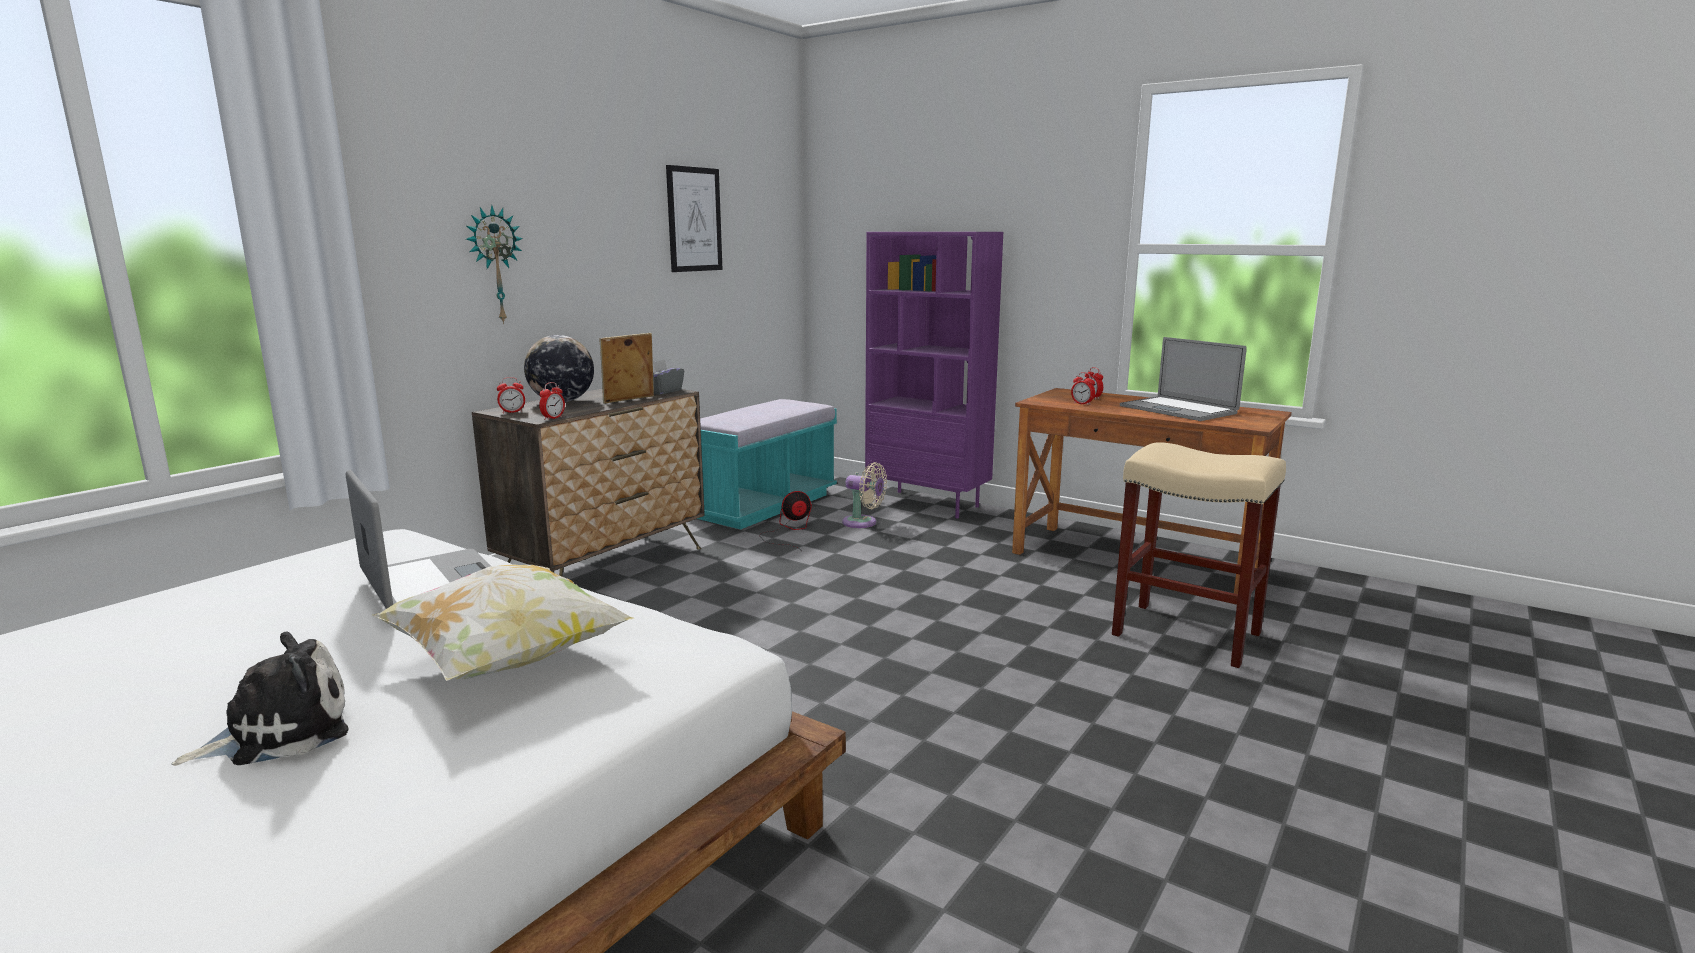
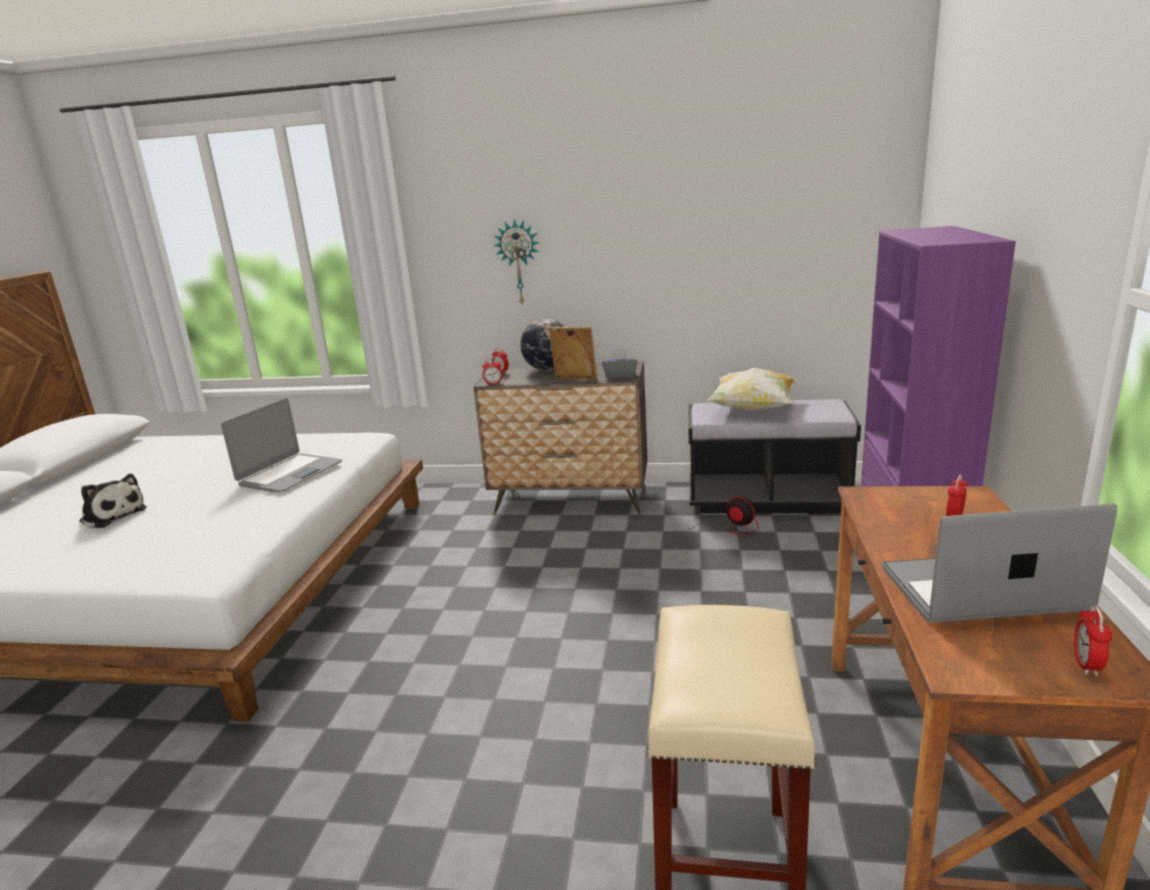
camera: 65 degrees right, 5 degrees up
(508, 660) = (187, 527): pillow -> pillow (752, 409)
(694, 219) = (734, 213): picture -> none
(762, 505) = (767, 499): turquoise bench -> black bench
(863, 523) = (794, 555): beige fan -> none
(1082, 404) = (897, 520): alarm clock -> alarm clock (1086, 665)
(1178, 409) = (981, 589): laptop -> laptop turned 60 degrees clockwise

